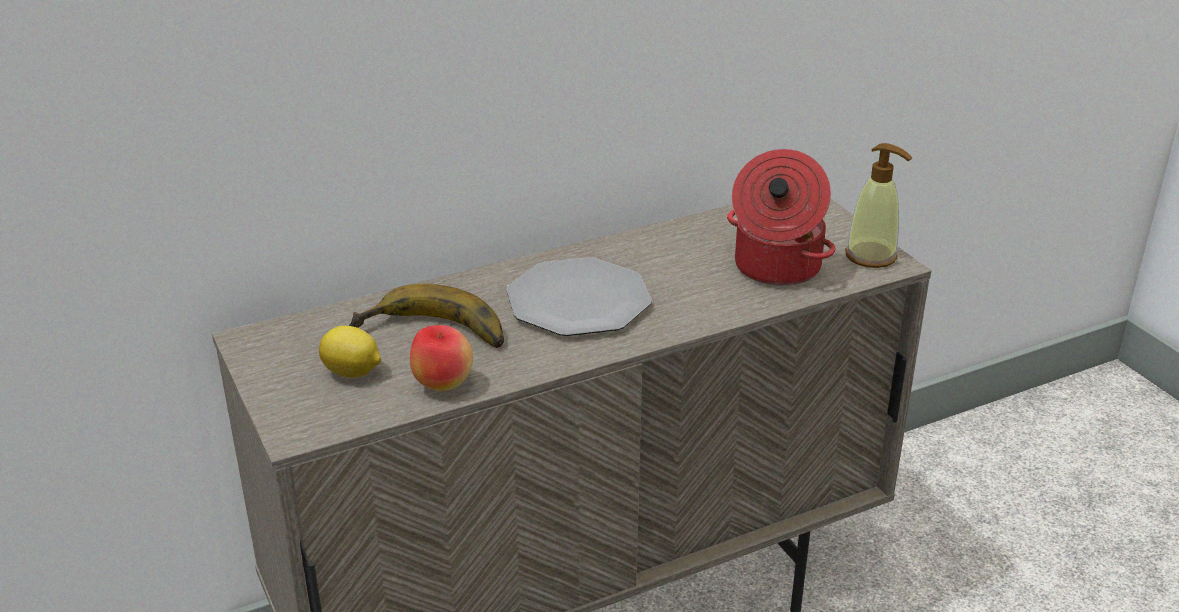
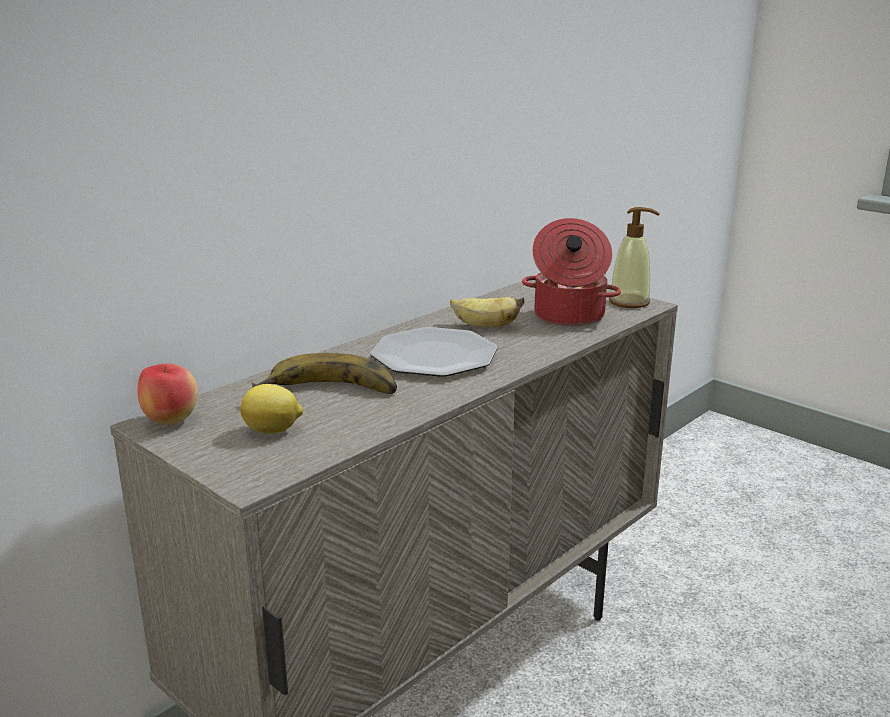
camera: 20 degrees left, 10 degrees down
(443, 385) = (364, 425): apple -> apple (170, 421)
(666, 264) = (484, 326): none -> banana

